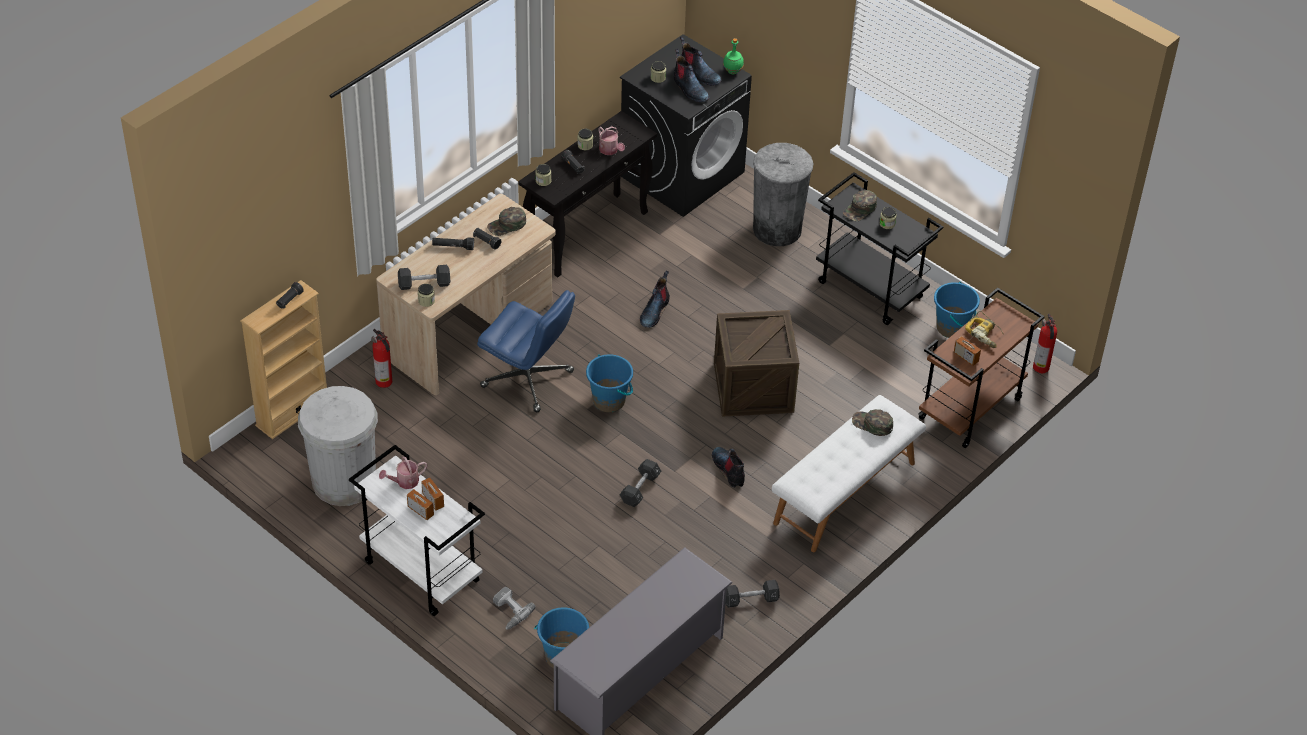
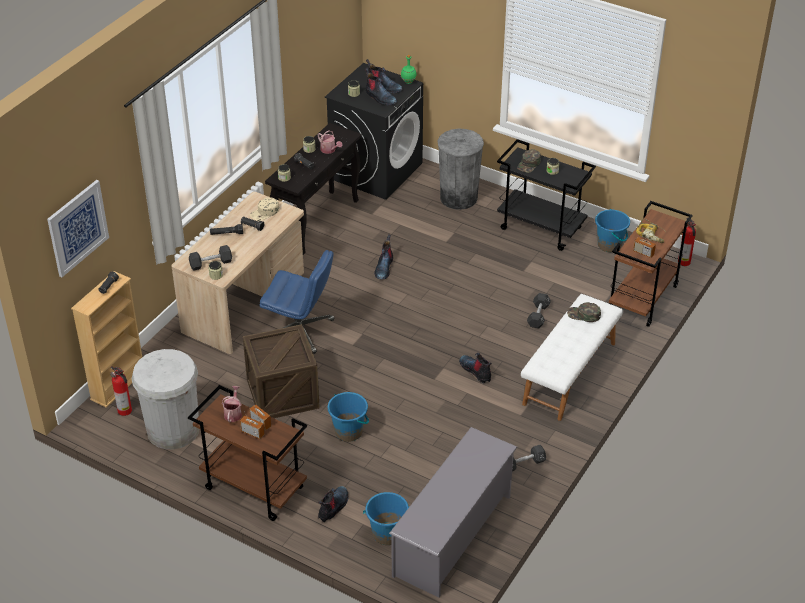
camera: 10 degrees left, 5 degrees down
(258, 229) = (77, 228): none -> picture
(384, 382) = (187, 351): fire extinguisher -> fire extinguisher (125, 411)
(404, 482) = (233, 413): watering can -> watering can turned 135 degrees clockwise
(420, 571) = (253, 488): white cart -> brown cart
(507, 225) = (265, 212): green cap -> beige cap
(509, 612) = (333, 507): power drill -> boot
(609, 400) = (368, 336): blue bucket -> blue bucket (348, 431)
(640, 489) = (411, 396): black dumbbell -> black dumbbell (538, 316)
(753, 387) = (476, 309): crate -> crate (282, 394)

